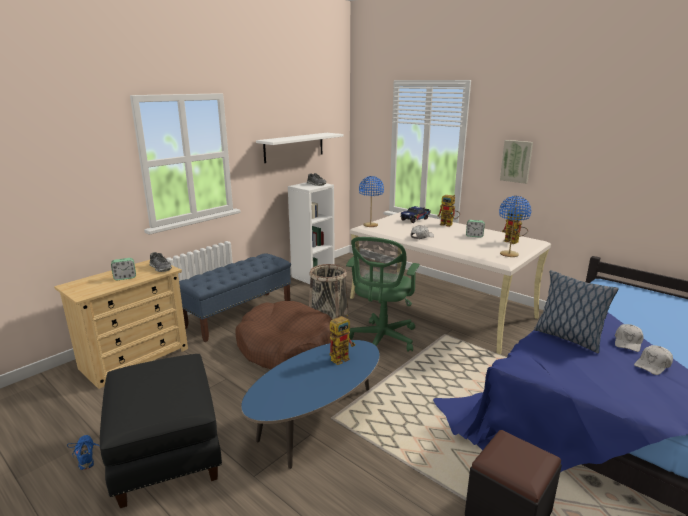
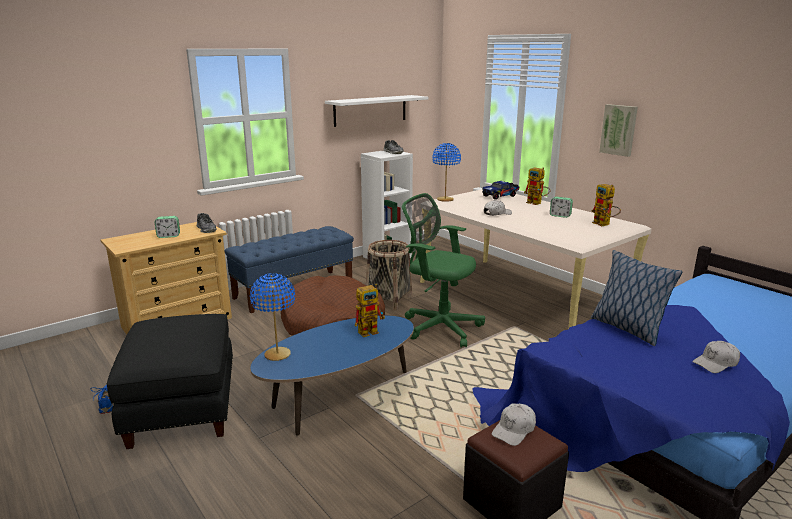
camera: 10 degrees right, 0 degrees up
(381, 340) = (439, 326): green office chair -> green office chair turned 90 degrees clockwise
(509, 254) = (589, 236): blue table lamp -> blue table lamp (278, 354)
(628, 342) = (699, 339): white cap -> white cap (514, 430)

